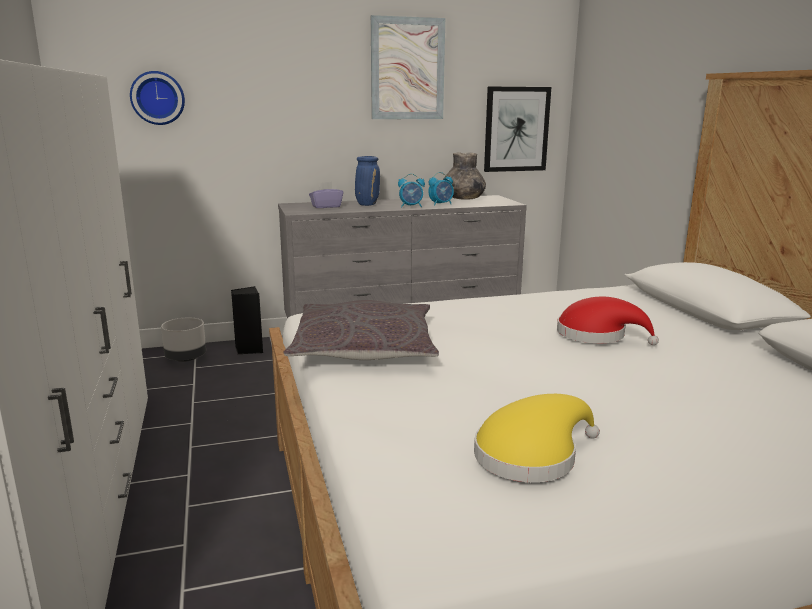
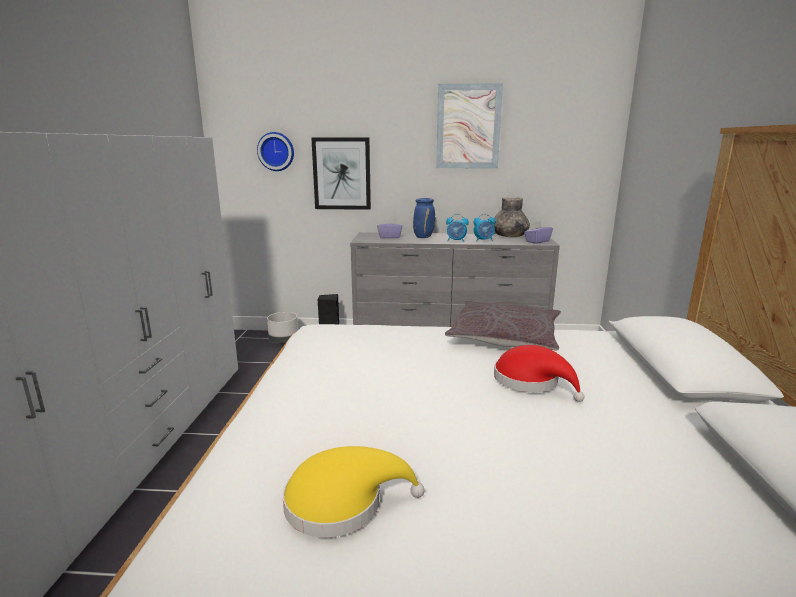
camera: 20 degrees right, 0 degrees up
(364, 347) = (320, 363): grey pillow -> grey pillow (505, 337)
(499, 202) = (537, 241): none -> purple tissue box
(516, 129) = (566, 178): picture -> picture (342, 174)

